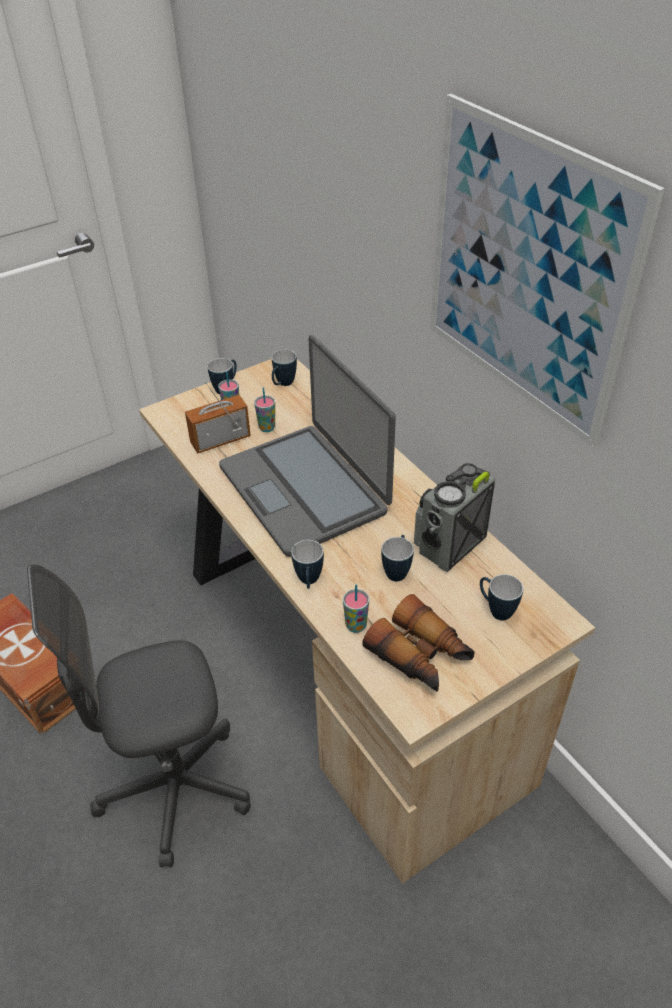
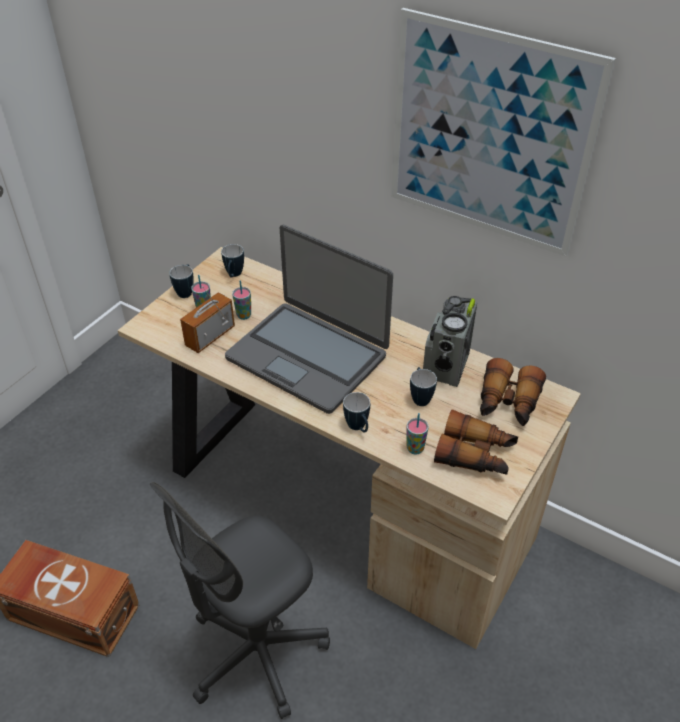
camera: 25 degrees left, 0 degrees up
(495, 610) = (507, 403): mug -> binoculars

